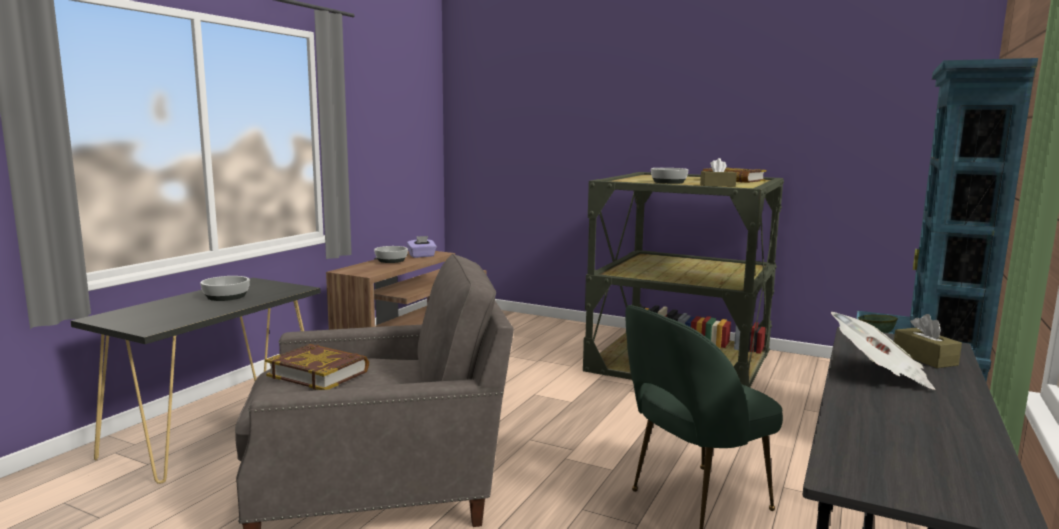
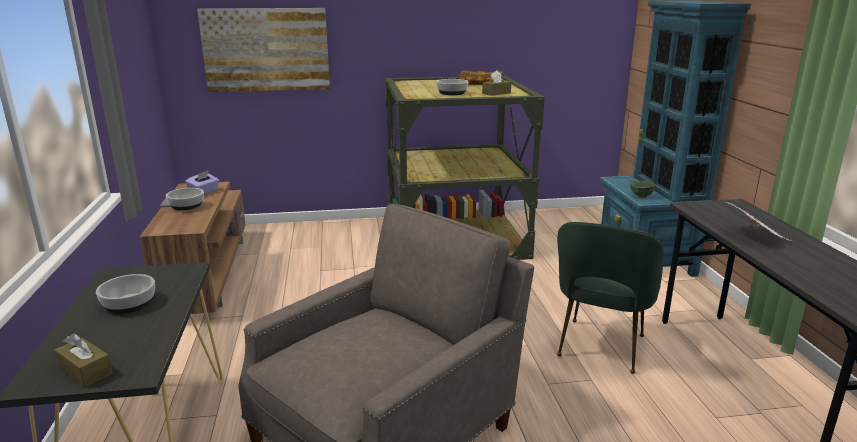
camera: 35 degrees left, 10 degrees up
(318, 373) = (344, 355): book -> none
(530, 137) = (266, 50): none -> picture
(924, 358) = (746, 217): brown tissue box -> brown tissue box (86, 371)

